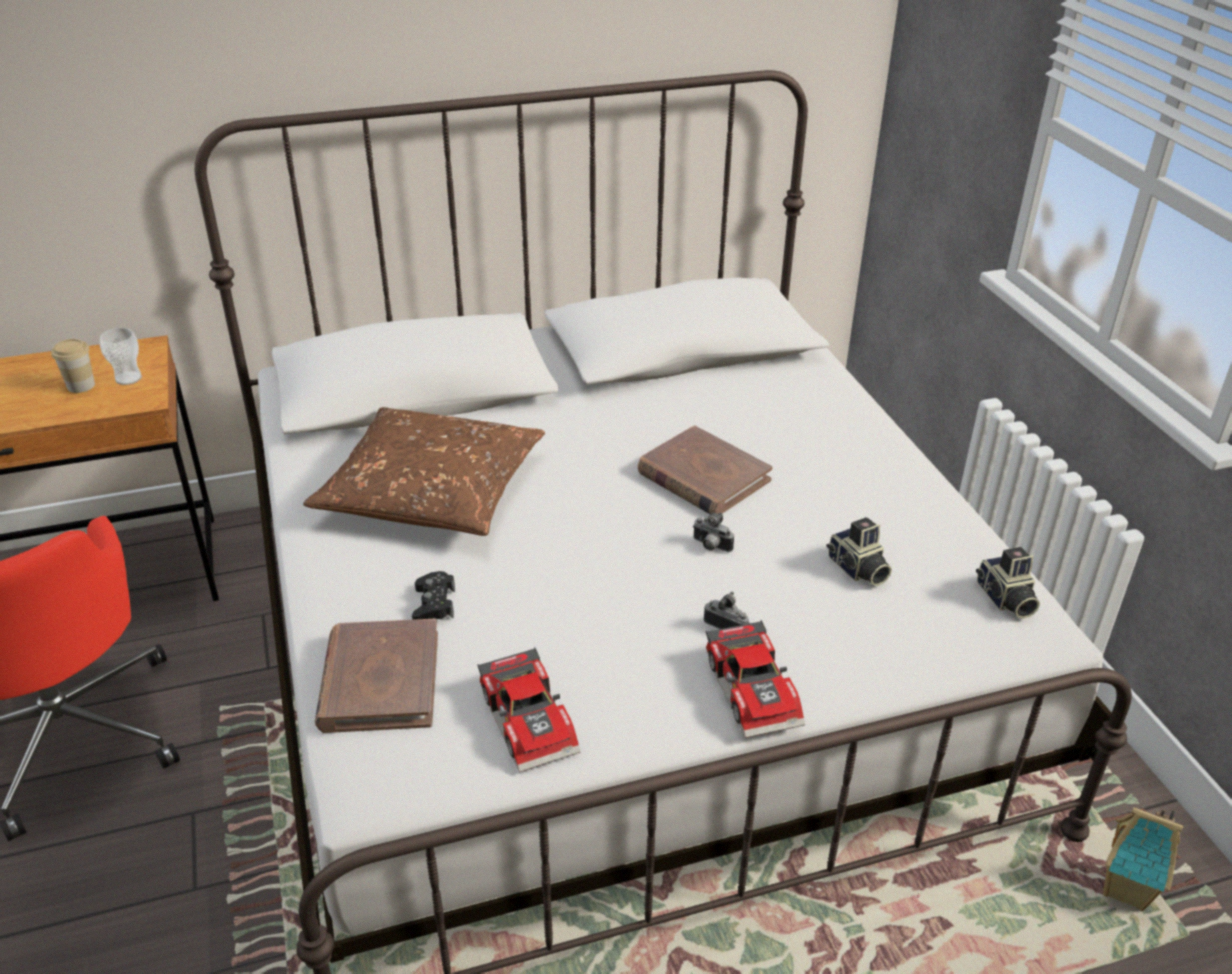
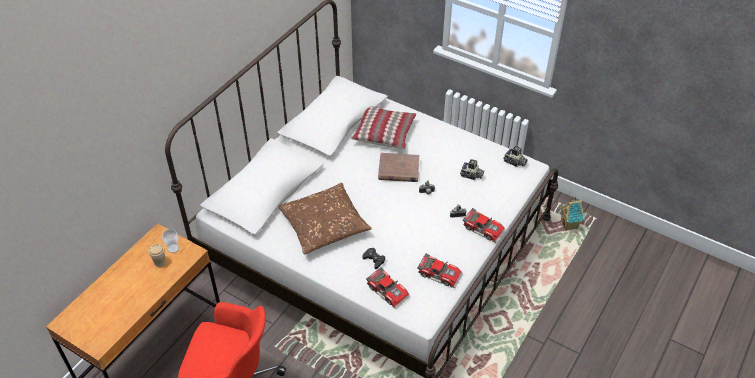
camera: 40 degrees left, 10 degrees up
(380, 681) = (388, 290): brown book -> toy car
(755, 404) = (384, 132): none -> pillow

